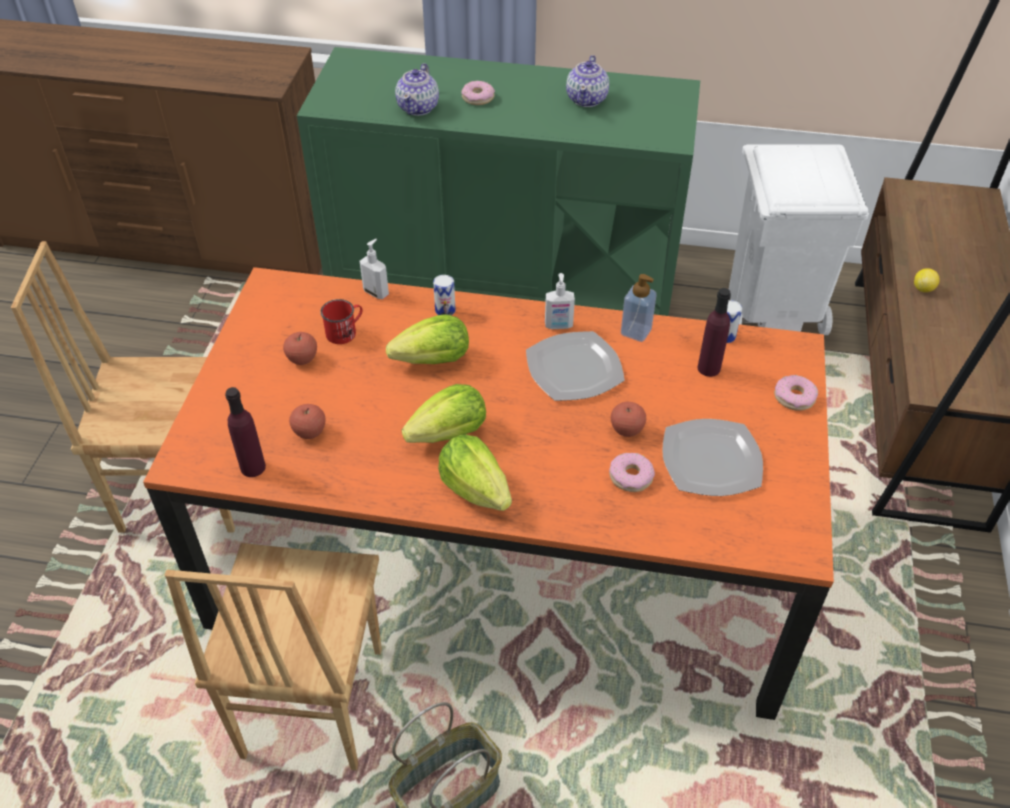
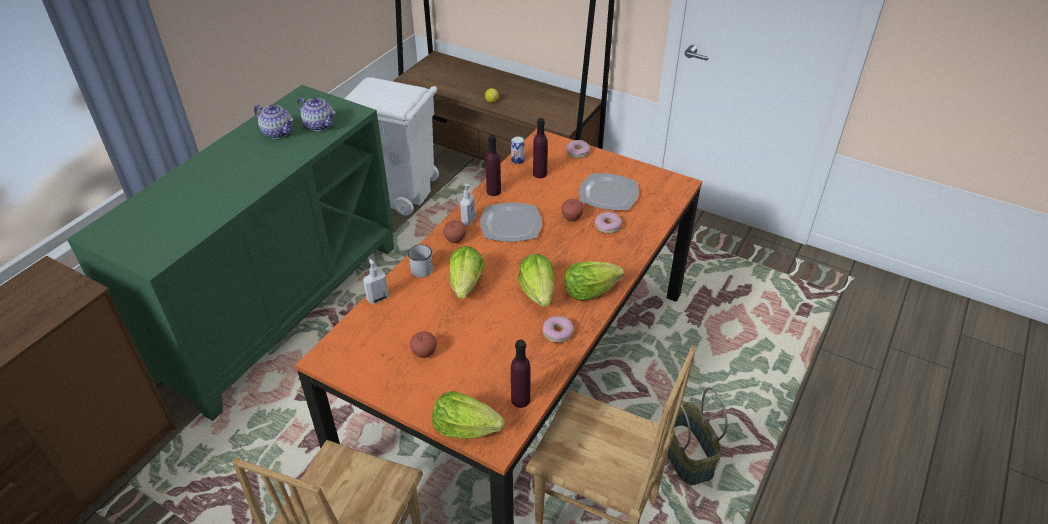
camera: 70 degrees left, 5 degrees down
(197, 429) = (465, 428): none -> lettuce
(310, 432) = (501, 362): apple -> apple (455, 239)
(345, 332) = (409, 323): red mug -> none
(418, 107) = (209, 210): teapot -> teapot (319, 125)
(445, 310) = (420, 267): can -> white mug
(478, 98) = (226, 179): donut -> donut (557, 332)
(636, 331) = (493, 191): soap dispenser -> purple bottle

